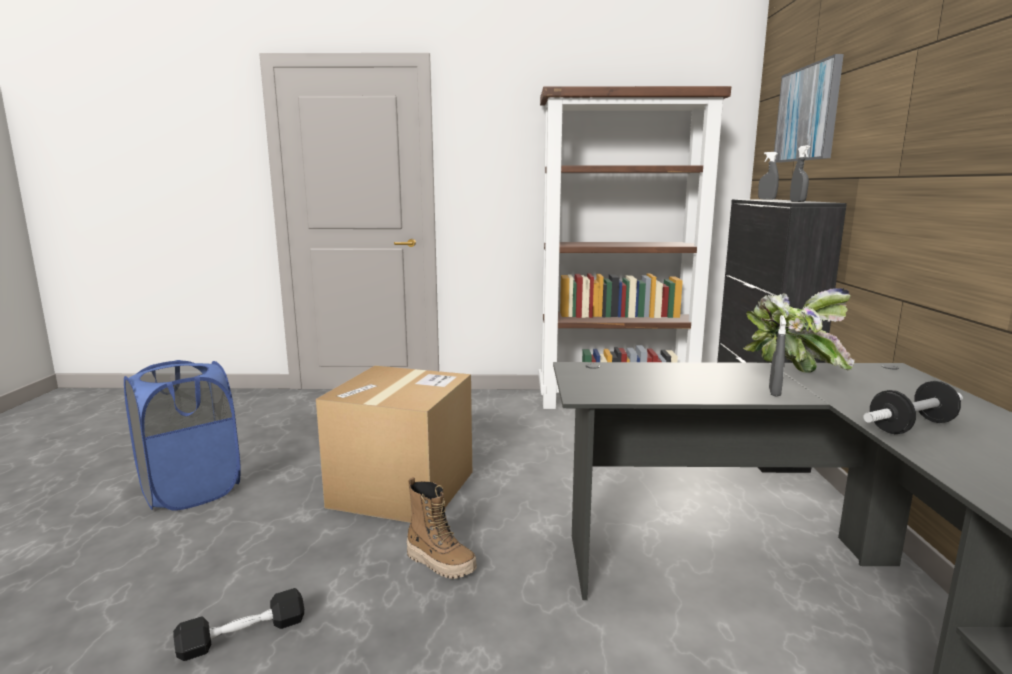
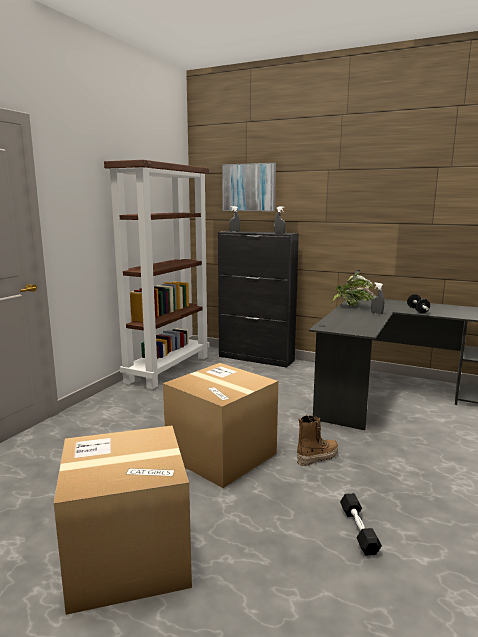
camera: 65 degrees left, 0 degrees up
(191, 490) = (128, 557): blue laundry basket -> cardboard box

